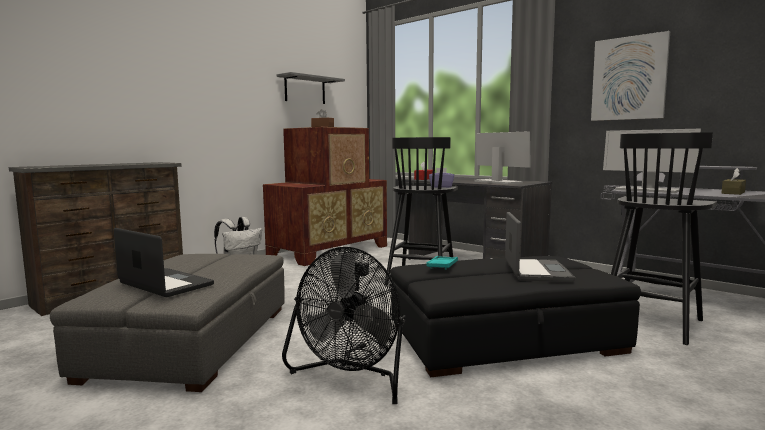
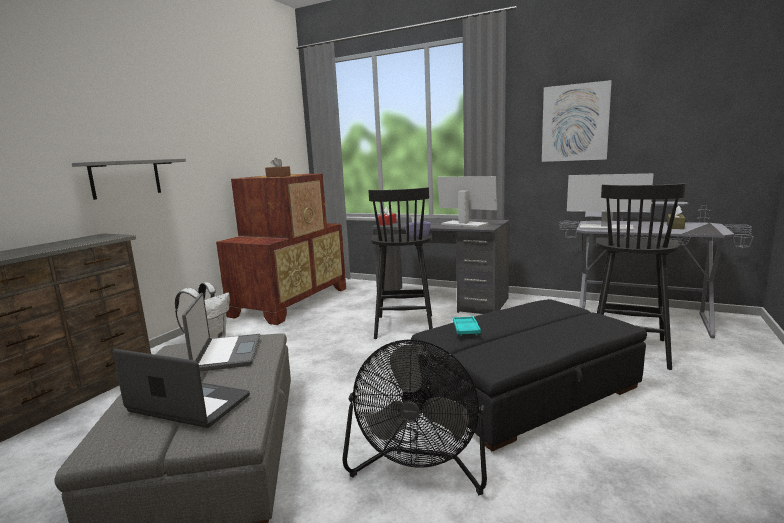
camera: 15 degrees left, 5 degrees up
(305, 90) = (247, 134): grey shelf -> grey shelf (126, 178)
(535, 271) = (554, 325): laptop -> laptop (226, 354)

